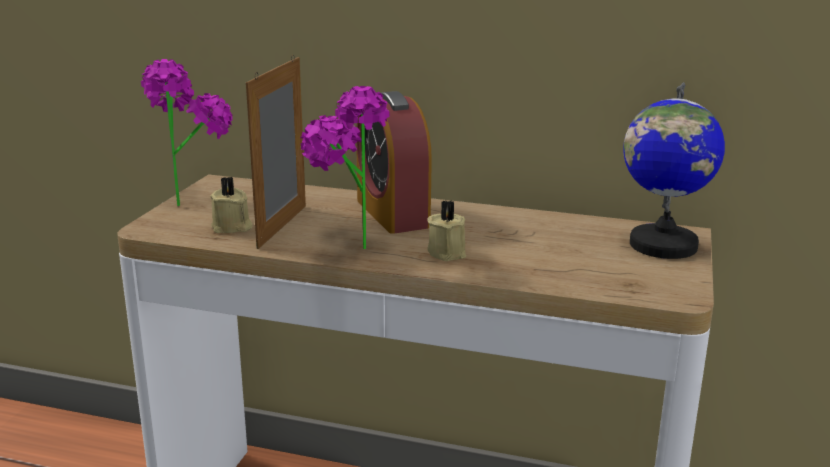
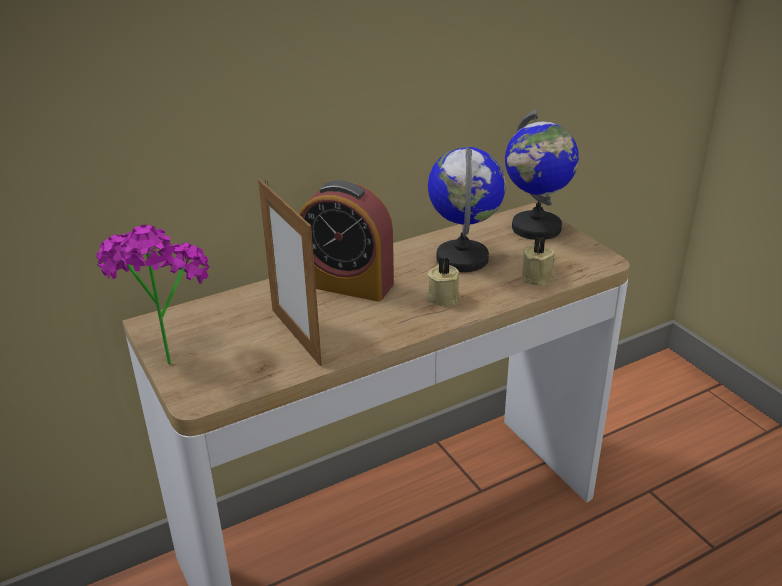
camera: 45 degrees left, 10 degrees up
(232, 227) = (261, 358): beige candle -> beige candle (538, 277)
(343, 249) = (377, 331): potted plant -> none
(530, 237) = (463, 258): none -> globe

